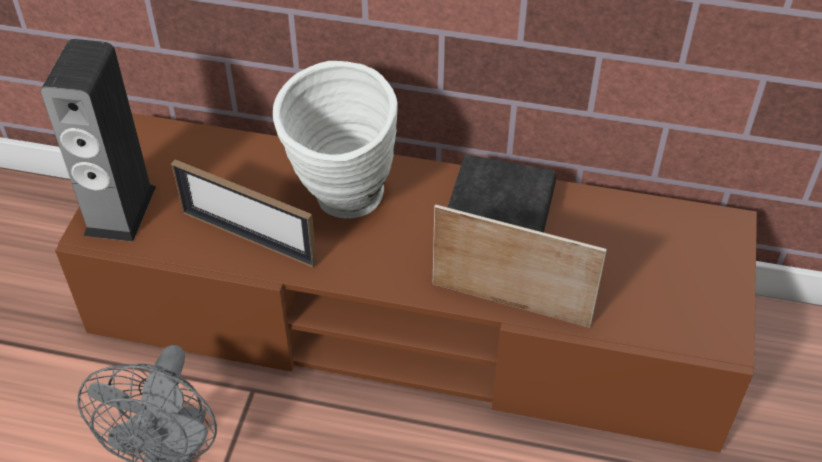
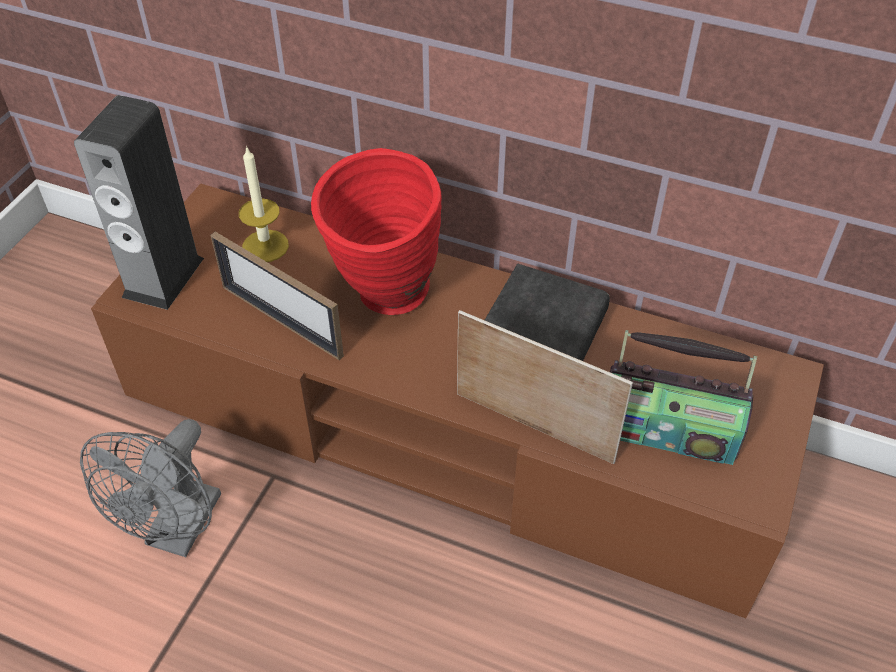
camera: 10 degrees right, 0 degrees up
(214, 167) = (265, 246): none -> candle
(342, 206) = (383, 301): white vase -> red vase
(632, 290) = (668, 431): none -> radio

